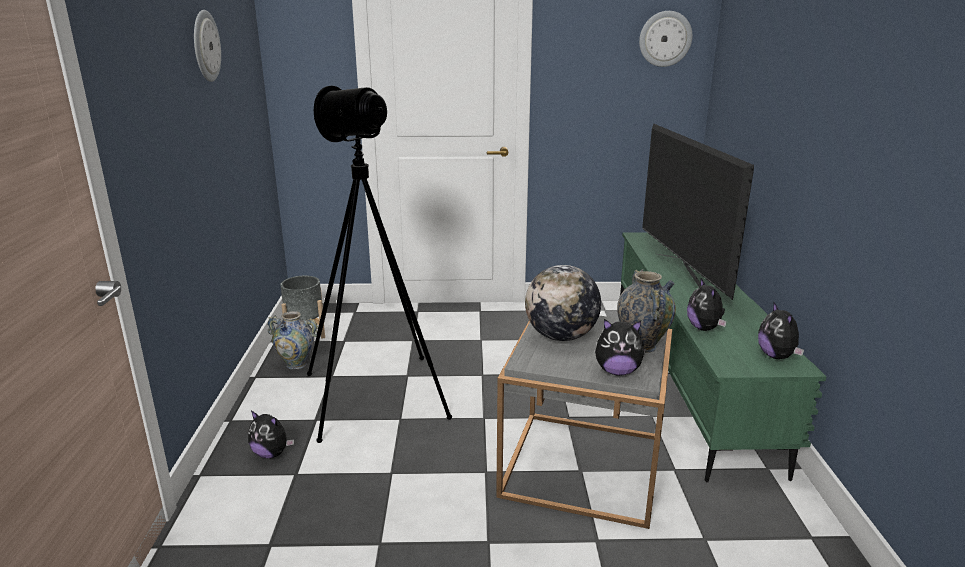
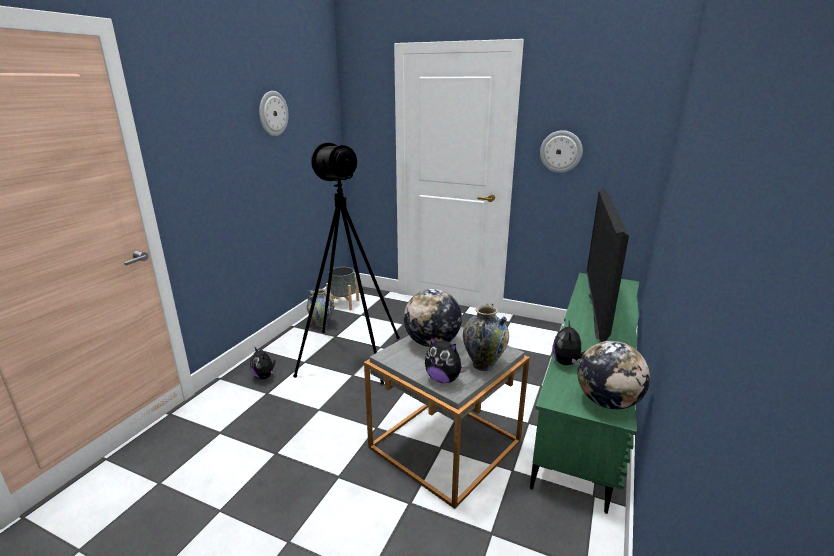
camera: 25 degrees right, 0 degrees up
(665, 39) = (629, 117): wall clock -> wall clock (561, 151)
(777, 356) = (607, 402): plush toy -> globe

